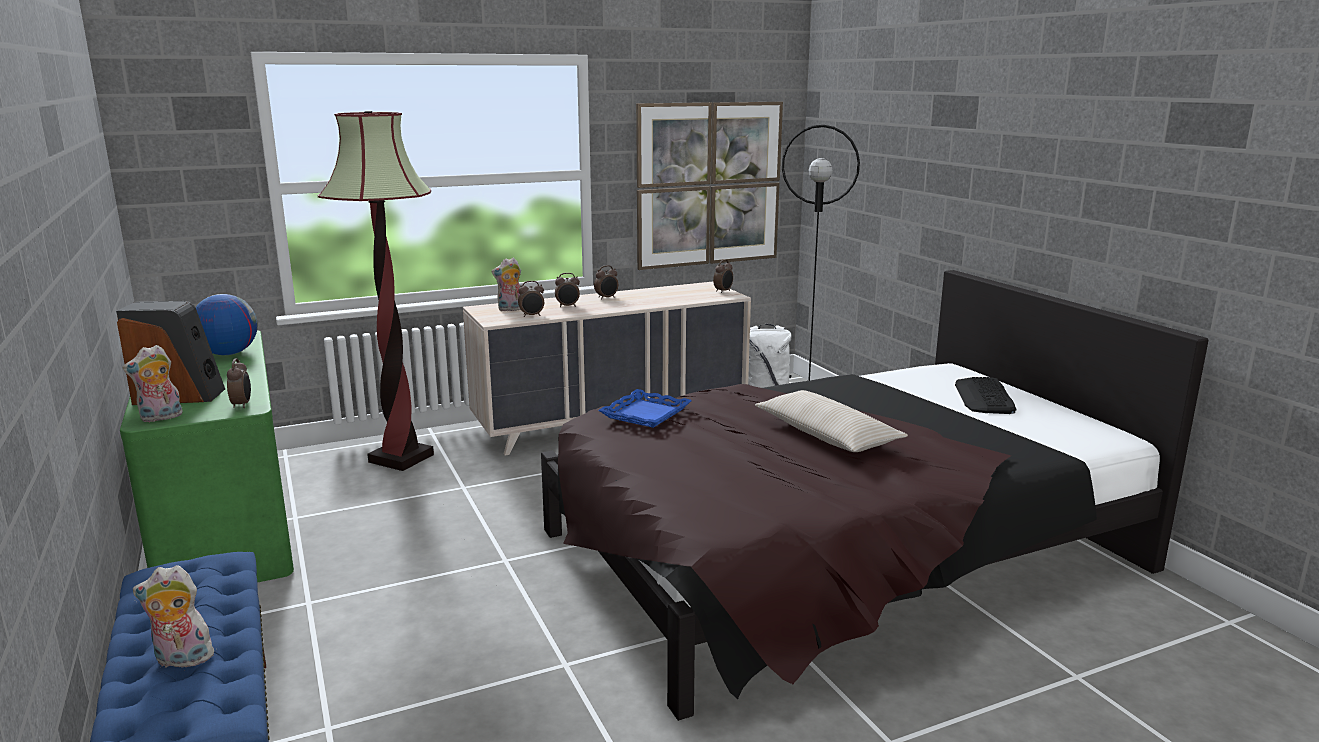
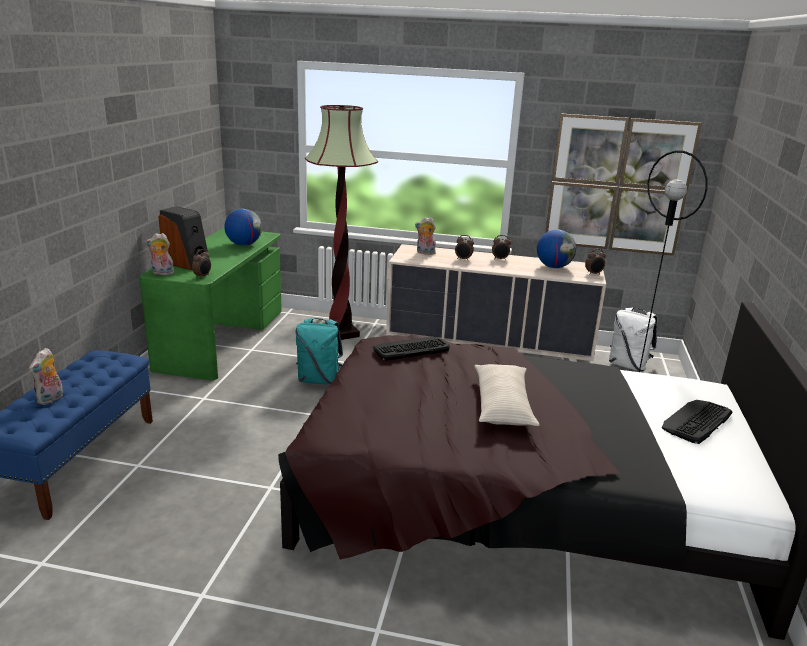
camera: 35 degrees right, 5 degrees up
(181, 660) = (51, 399): plush toy -> plush toy turned 105 degrees counterclockwise
(451, 520) = (319, 380): none -> turquoise backpack
(532, 316) = (429, 260): alarm clock -> none
(646, 414) = (410, 349): blue tray -> keyboard
(674, 293) = (553, 267): none -> globe

